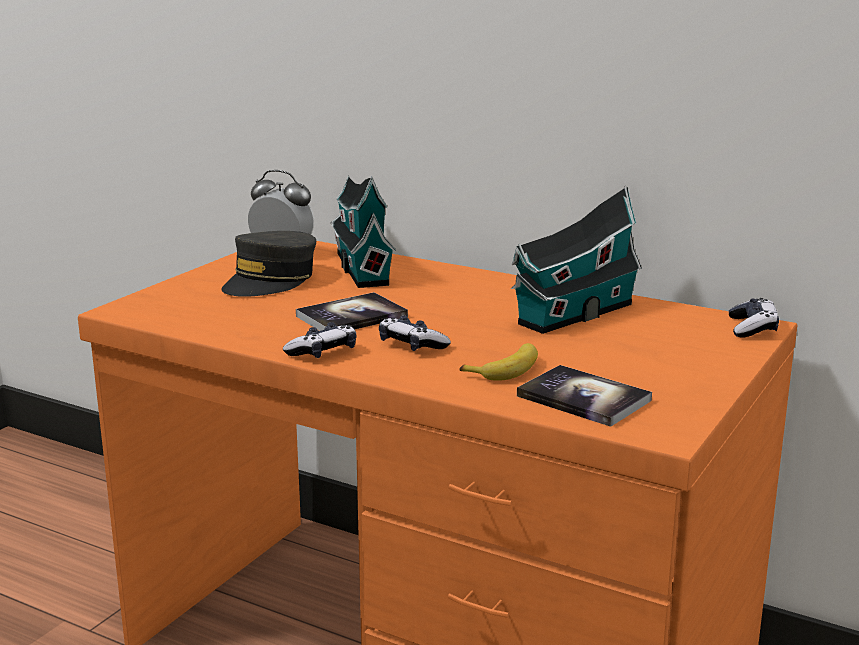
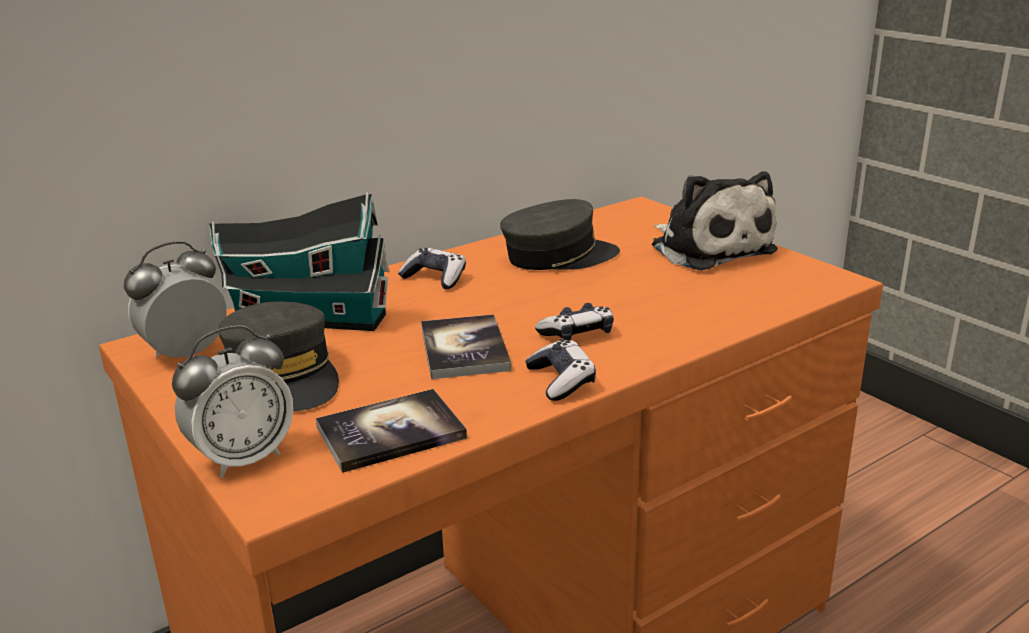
camera: 65 degrees left, 5 degrees up
(162, 294) = (243, 458): none -> alarm clock
(505, 369) = (669, 306): banana -> none
(572, 315) = (558, 256): toy house -> grey cap
(583, 398) = (753, 291): book -> book (391, 433)
(678, 368) = (709, 248): none -> plush toy
(752, 328) = (643, 209): game controller -> game controller (435, 278)

